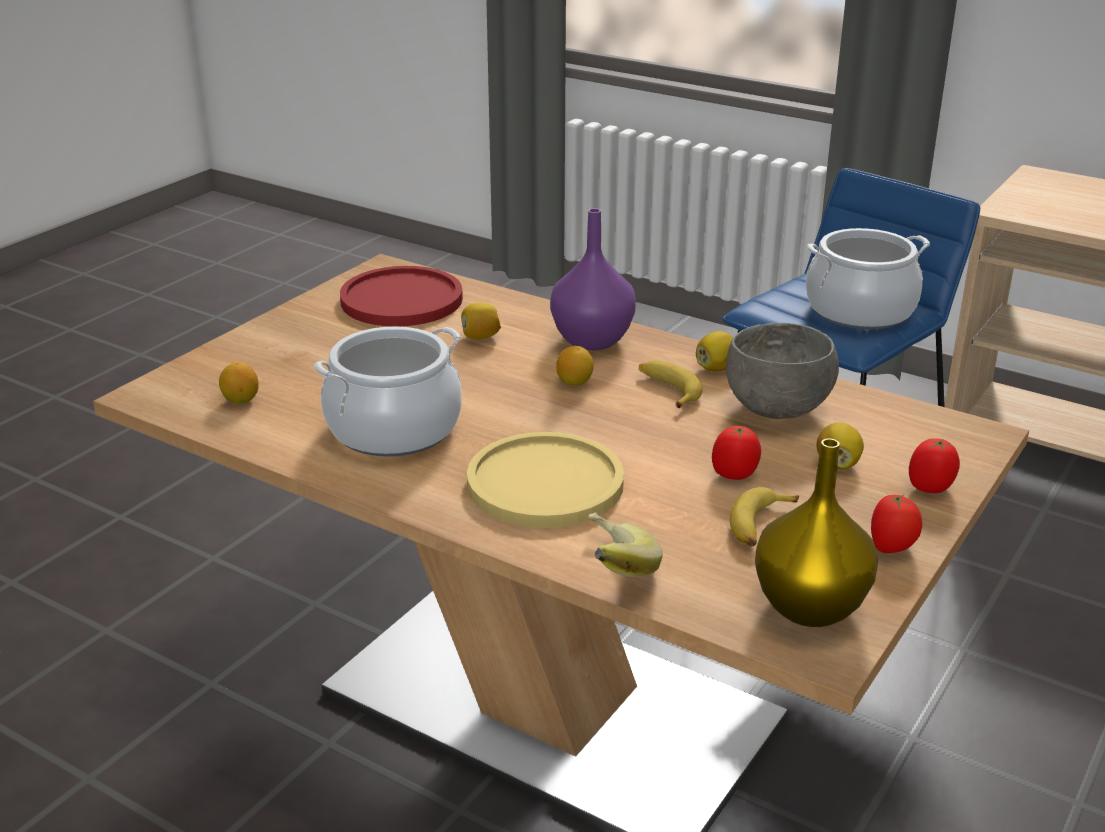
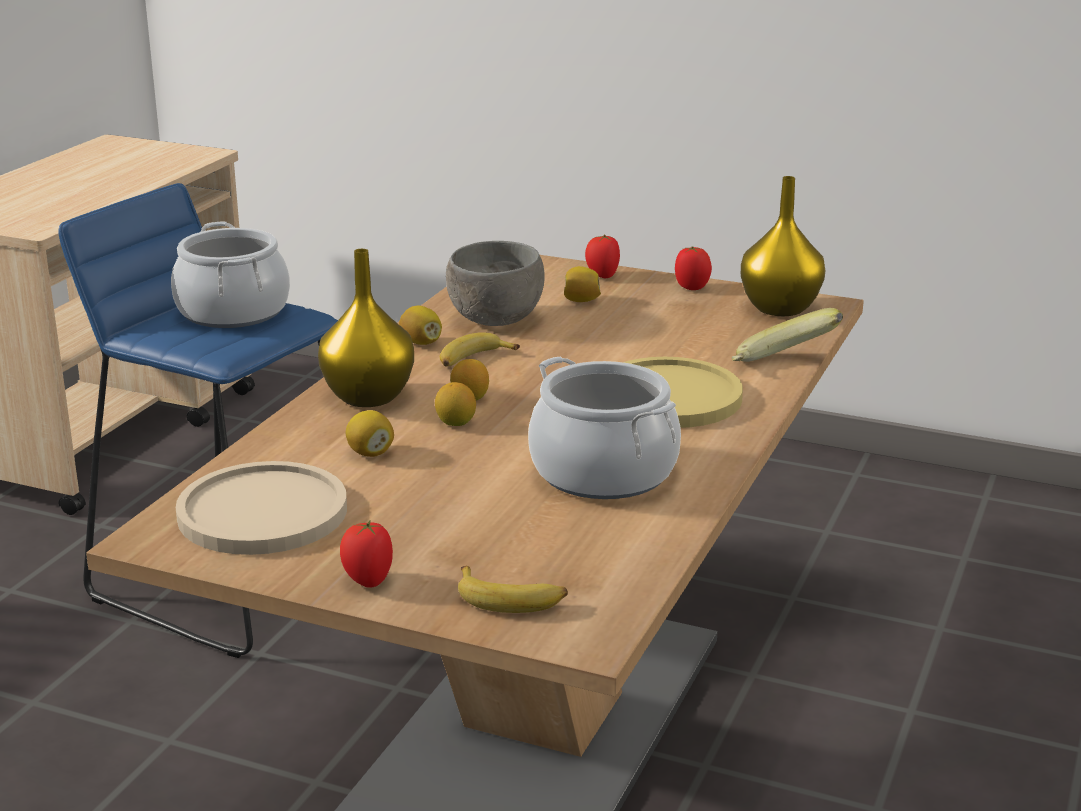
camera: 100 degrees left, 5 degrees down
(240, 400) = (575, 569): lemon -> lemon (456, 423)
(401, 300) = (262, 512): red plate -> beige plate
(592, 341) = (370, 397): purple vase -> yellow vase
(734, 474) = (616, 332): tomato -> tomato (367, 580)
(760, 526) = (687, 323): banana -> banana (511, 599)

